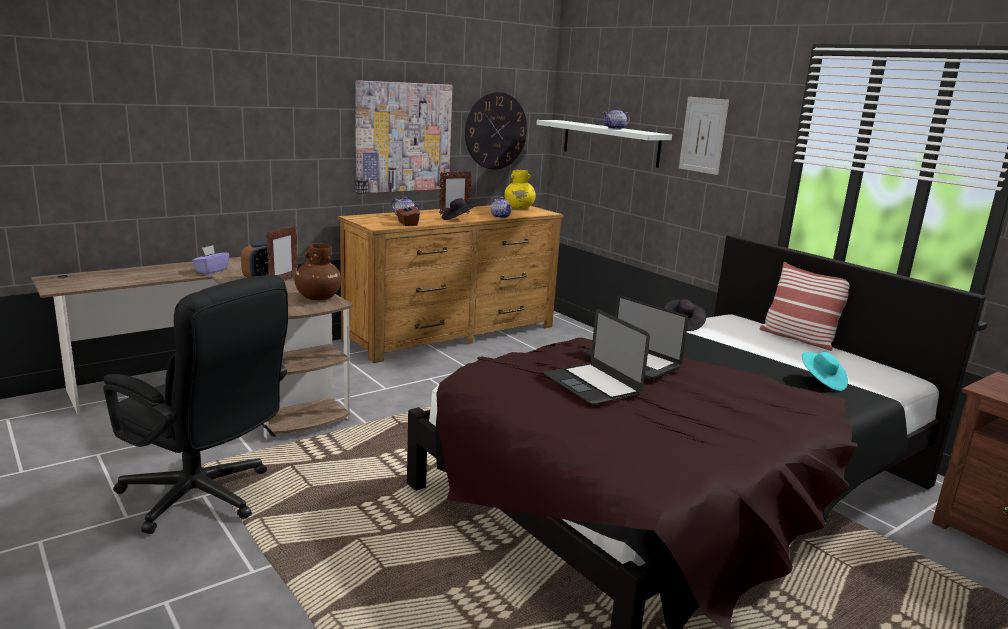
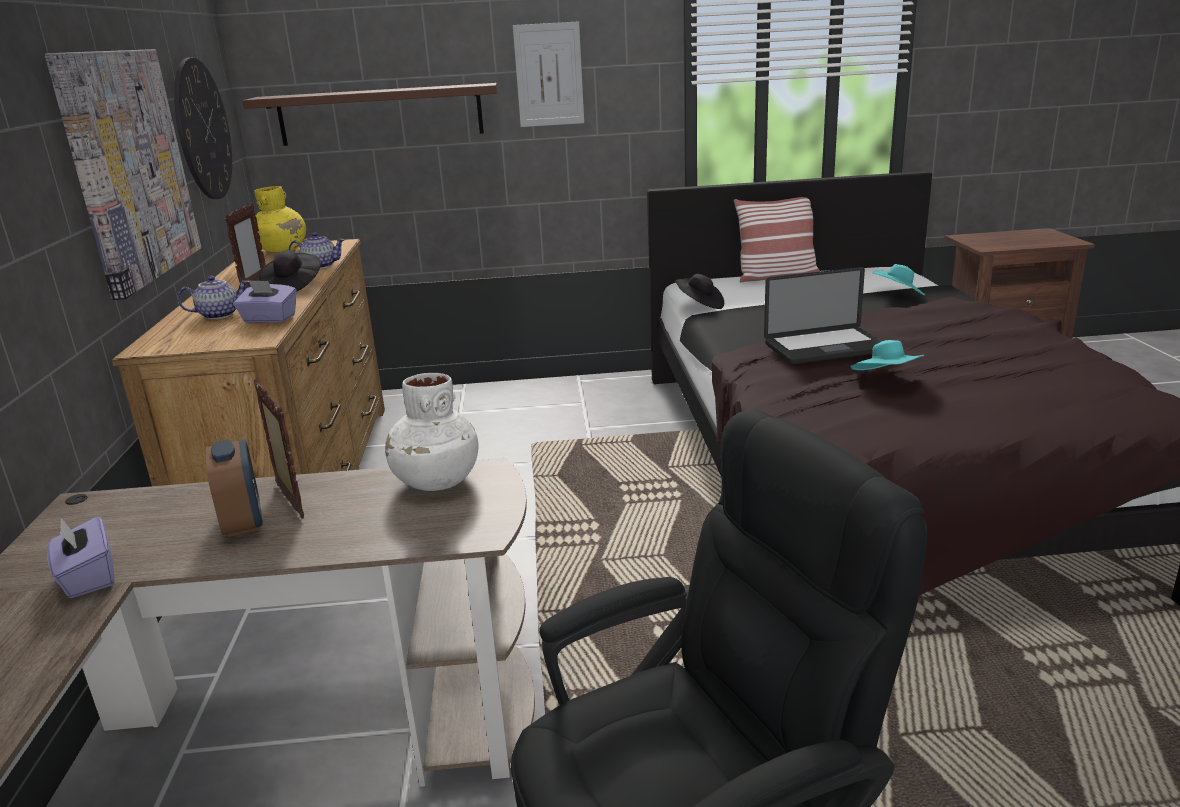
camera: 55 degrees left, 5 degrees up
(317, 297) = (436, 482): brown vase -> white vase
(407, 223) = (269, 319): brown tissue box -> purple tissue box
(592, 384) = (886, 379): laptop -> turquoise hat
(610, 142) = (381, 114): white shelf -> brown shelf
(615, 128) = (411, 88): teapot -> none

